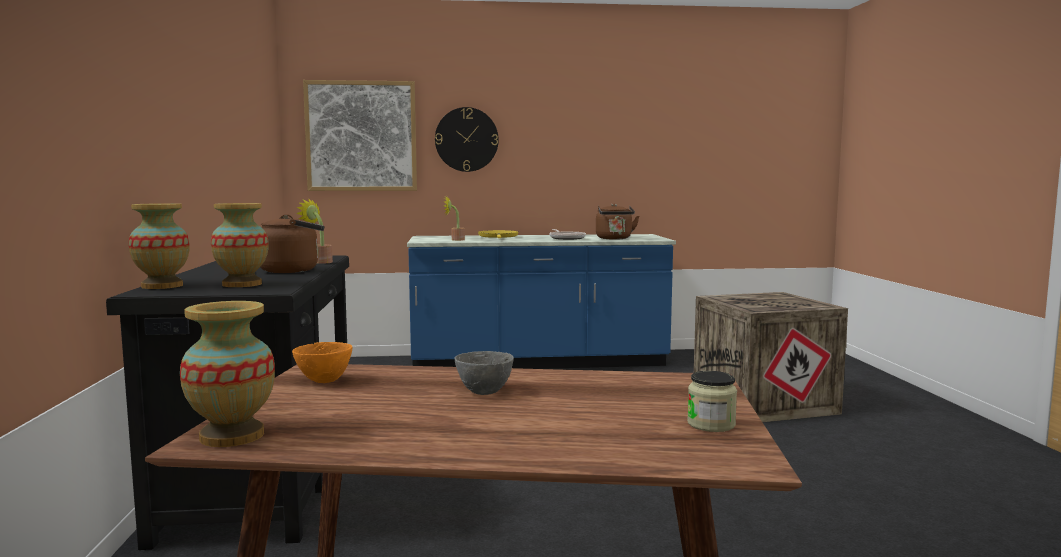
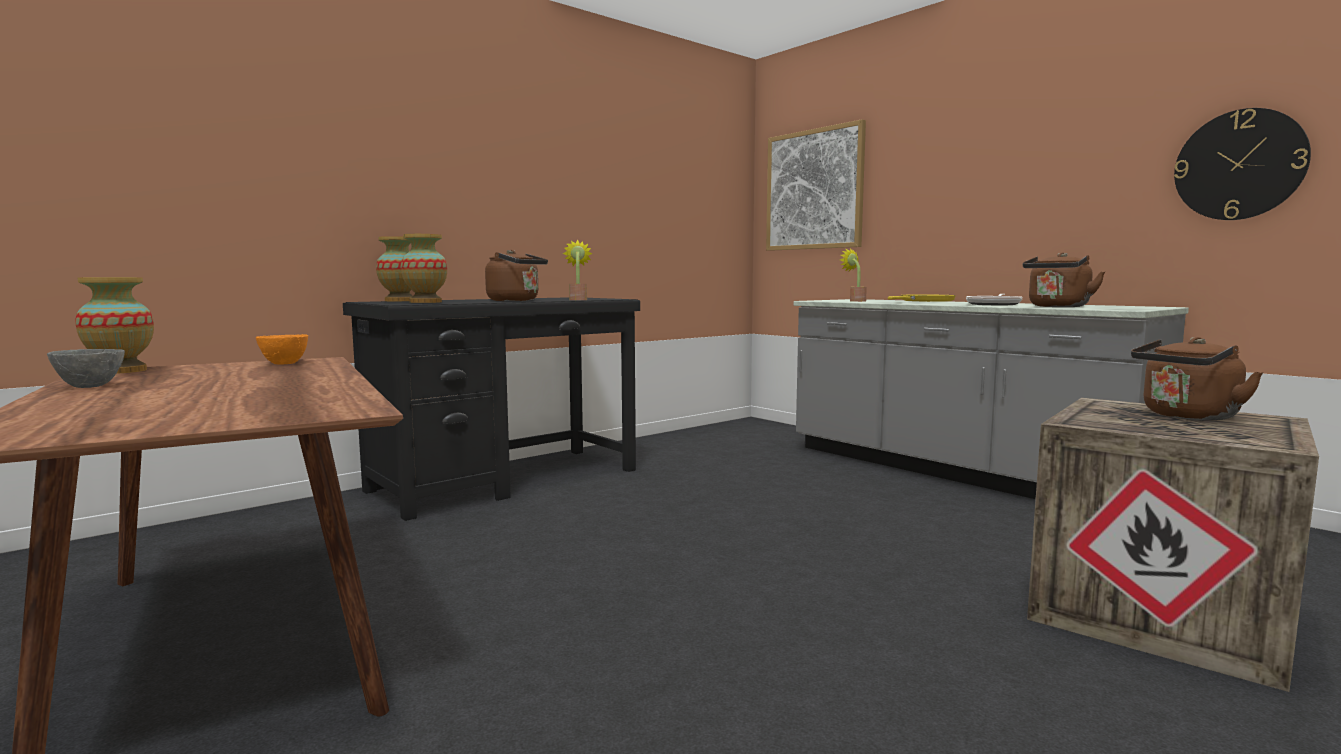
camera: 55 degrees right, 0 degrees up
(466, 139) = (916, 181): wall clock -> wall clock (1239, 165)
(483, 392) = (262, 382): grey bowl -> grey bowl (89, 386)
(538, 362) = (955, 472): blue counter -> grey counter
(711, 424) = (142, 425): jar -> none
(762, 298) = (1187, 416): none -> brown kettle

